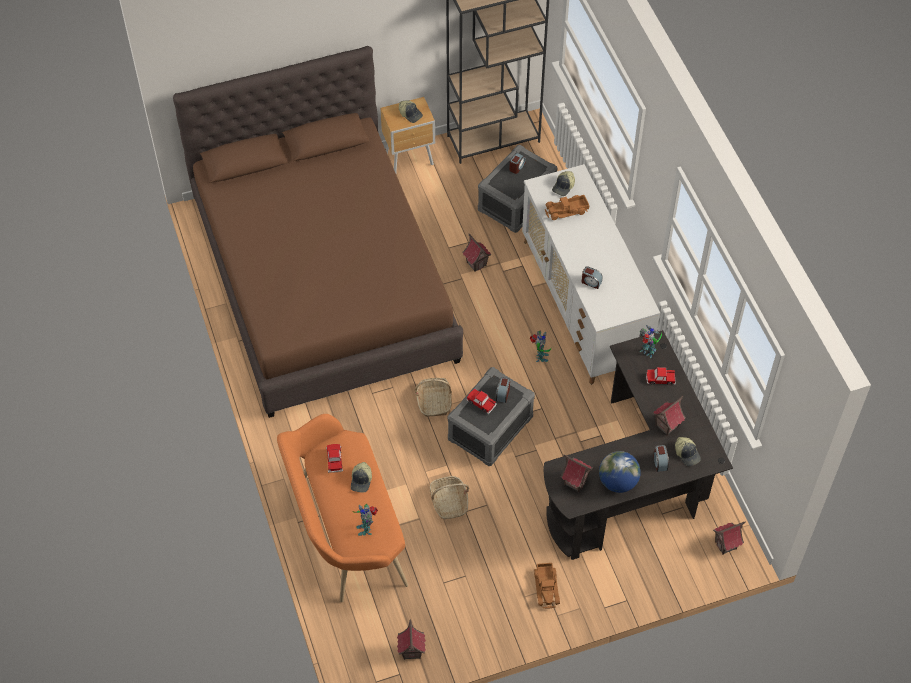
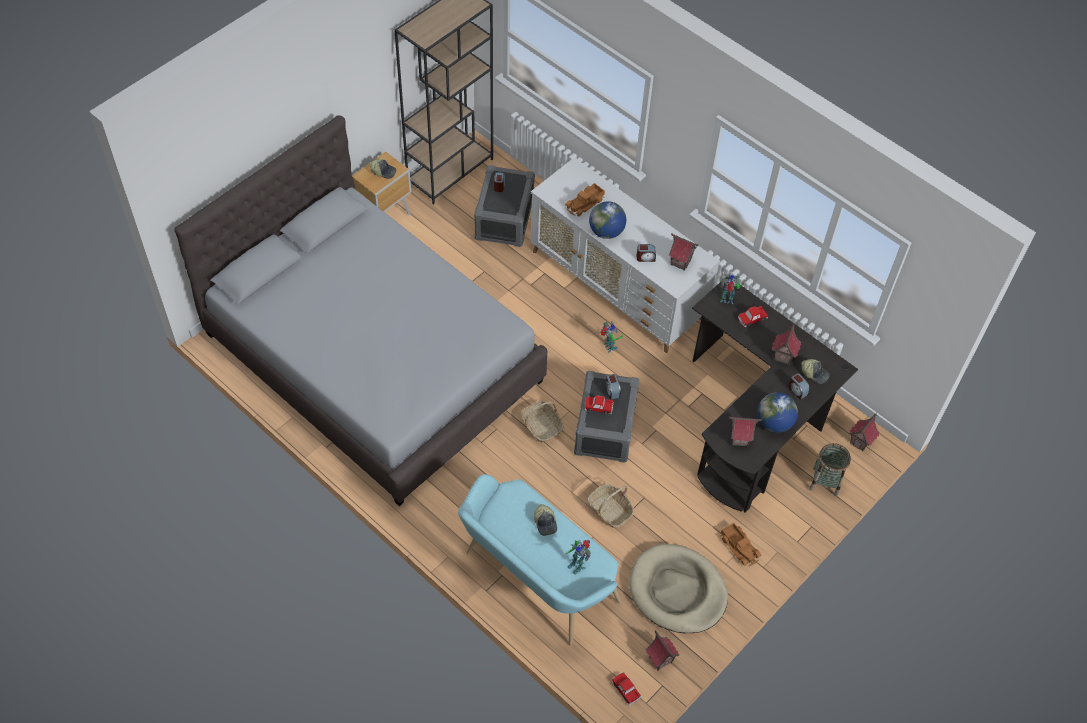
camera: 30 degrees left, 0 degrees up
(324, 280) = (373, 357): brown bed -> grey bed
(334, 460) = (509, 515): toy car -> toy car (625, 689)
(345, 533) = (535, 580): orange bench -> turquoise bench
(464, 600) = (677, 591): none -> beige dog bed
(476, 263) = (503, 287): toy house -> toy house (680, 262)
(564, 187) = (569, 183): cap -> none
(570, 244) = (606, 231): none -> globe
(667, 566) = (825, 481): none -> basket

